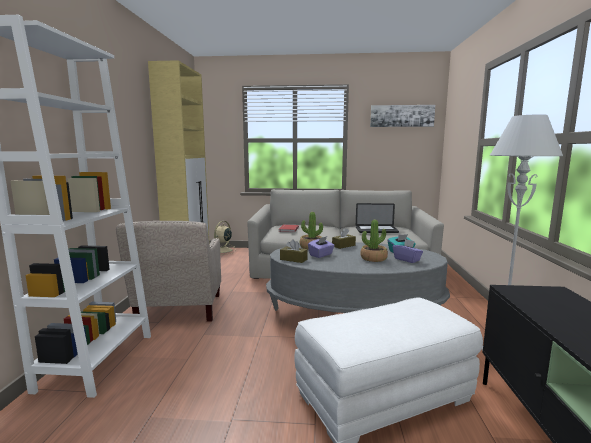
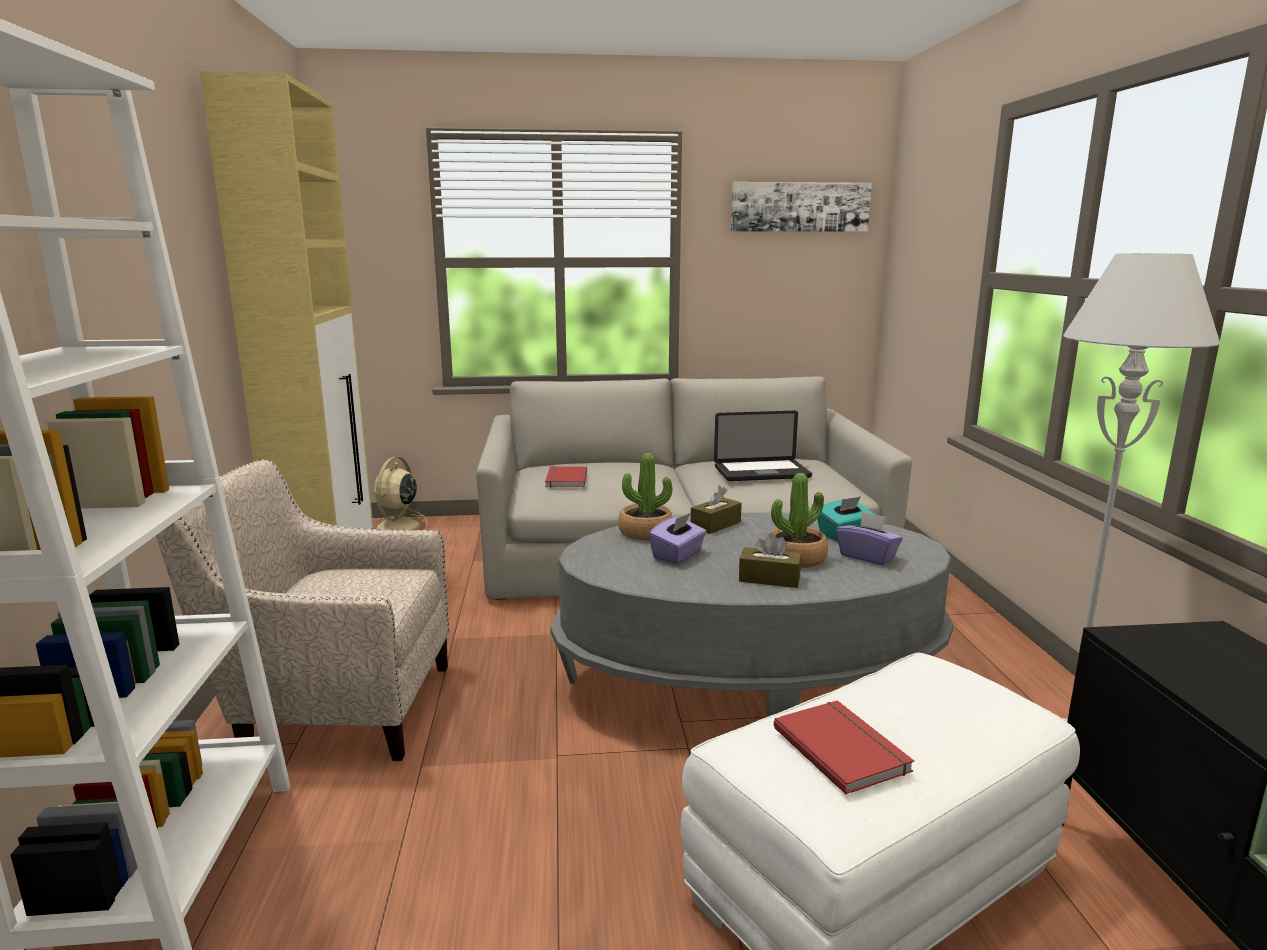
camera: 10 degrees left, 5 degrees up
(178, 311) = (337, 706): beige armchair -> beige armchair turned 105 degrees clockwise
(293, 259) = (621, 573): brown tissue box -> brown tissue box (769, 578)
(363, 325) = (843, 748): none -> red book

